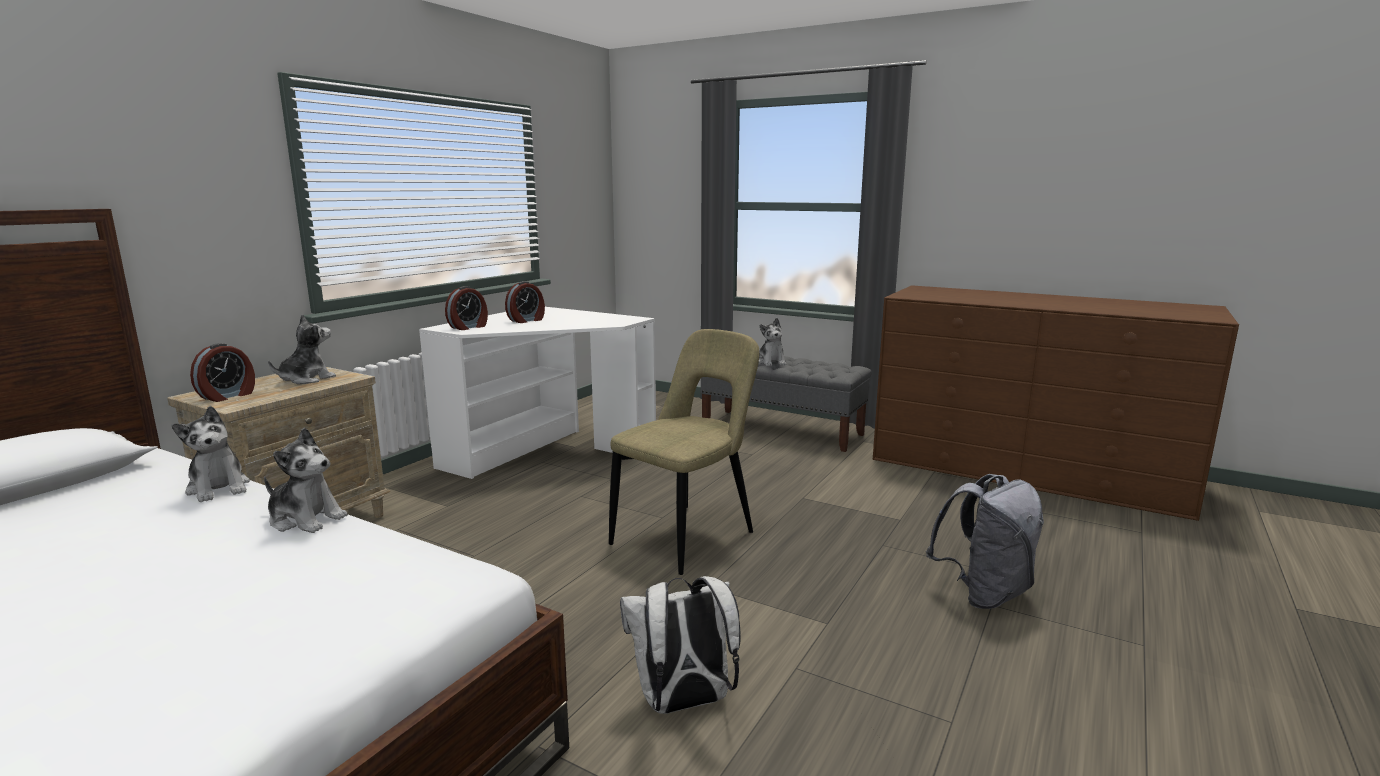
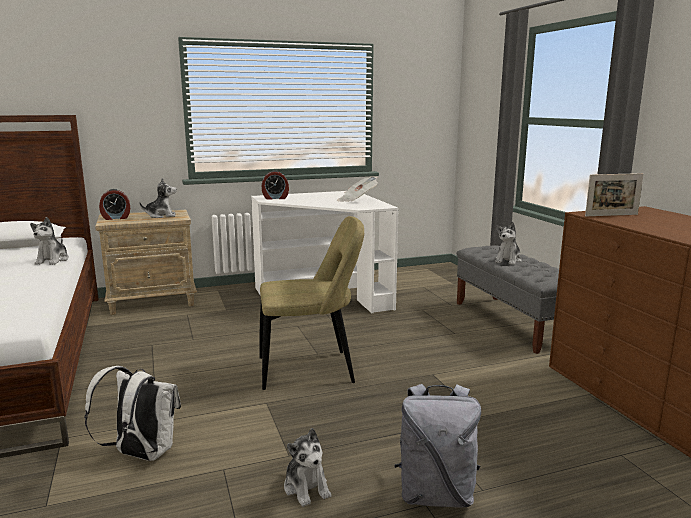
camera: 40 degrees right, 0 degrees up
(306, 519) = (43, 281): plush toy -> plush toy (306, 487)
(526, 320) = (317, 198): alarm clock -> none
(582, 316) = (357, 200): none -> newspaper
(923, 295) = (611, 215): none -> picture frame

